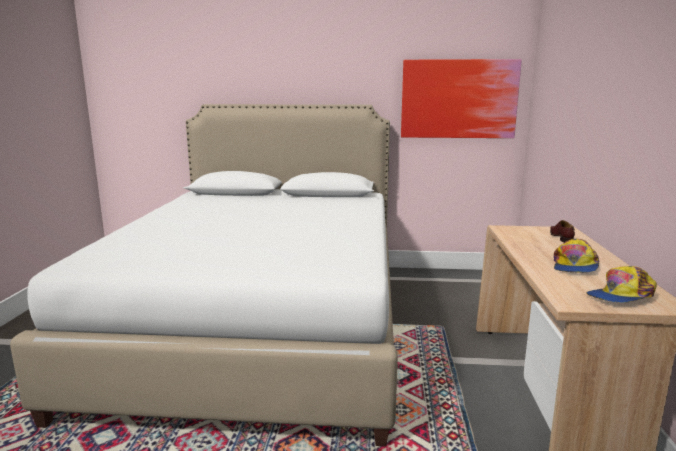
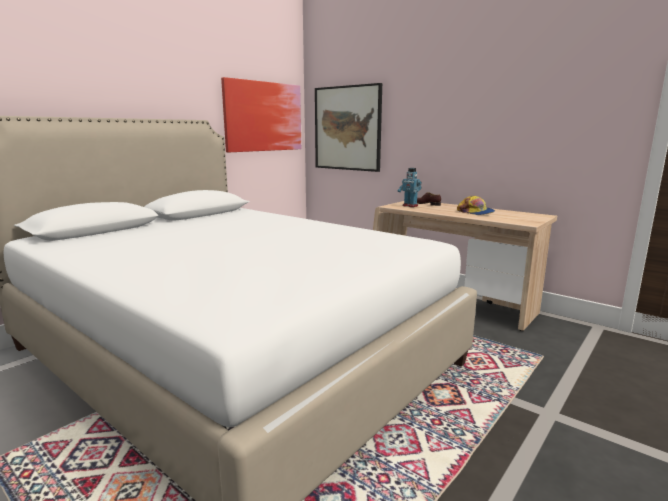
camera: 55 degrees left, 0 degrees up
(527, 234) = (409, 206): none -> toy robot
(550, 116) = (347, 128): none -> picture
(621, 296) = (526, 217): cap -> none

